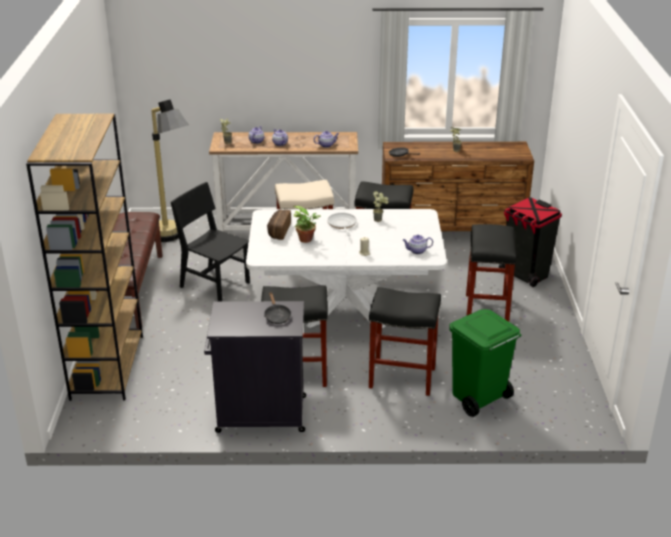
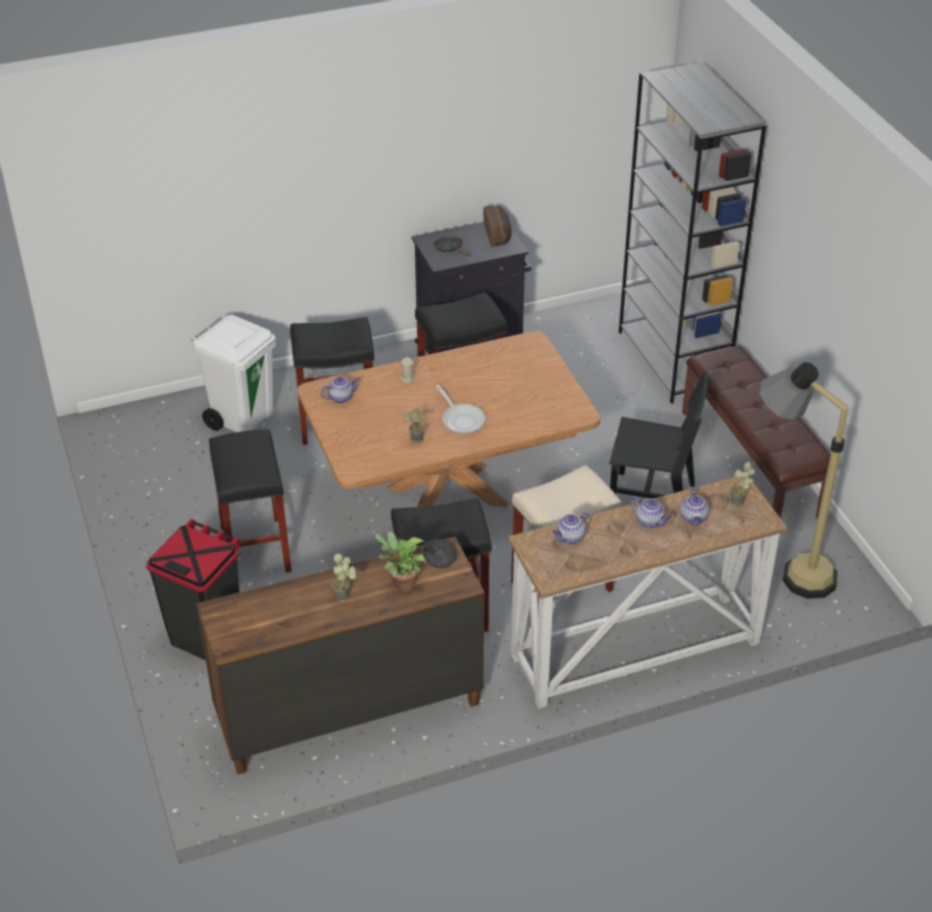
camera: 160 degrees right, 10 degrees up
(107, 366) = (673, 360): brown bookcase -> grey bookcase
(278, 231) = (540, 389): bread -> bread (498, 234)
(307, 240) = (492, 383): potted plant -> potted plant (401, 583)
(345, 313) = (448, 497): white dining table -> brown dining table
(478, 399) = (243, 418): green trash can -> white trash can

